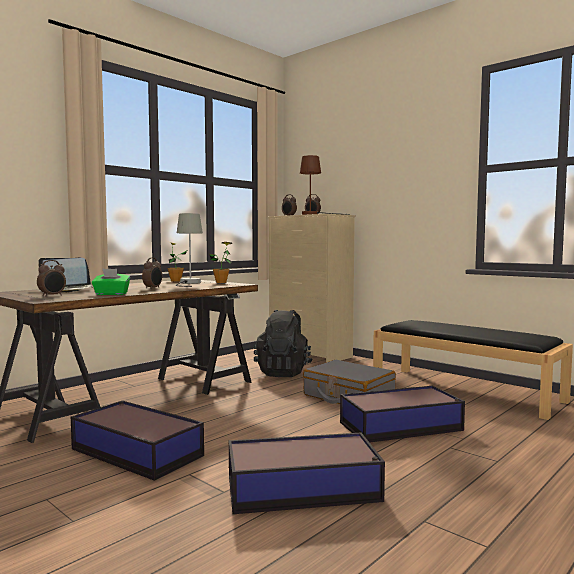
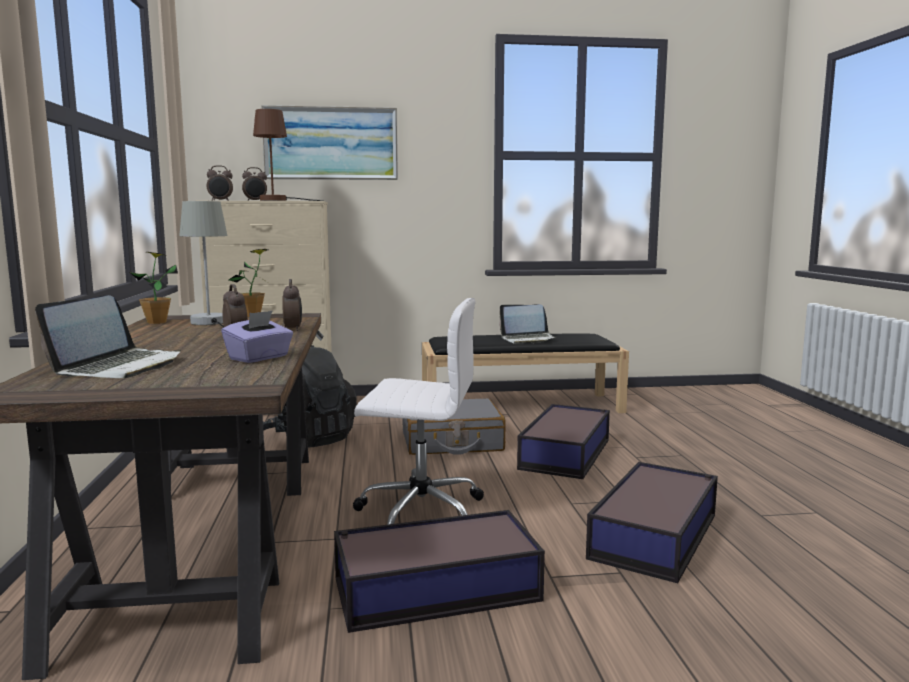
camera: 50 degrees left, 5 degrees up
(52, 296) = (187, 379): alarm clock -> alarm clock (293, 329)
(111, 294) = (259, 358): green tissue box -> purple tissue box
(227, 421) = (419, 512): none -> white office chair
(362, 174) = (331, 143): none -> picture
(467, 330) = (528, 339): none -> laptop

